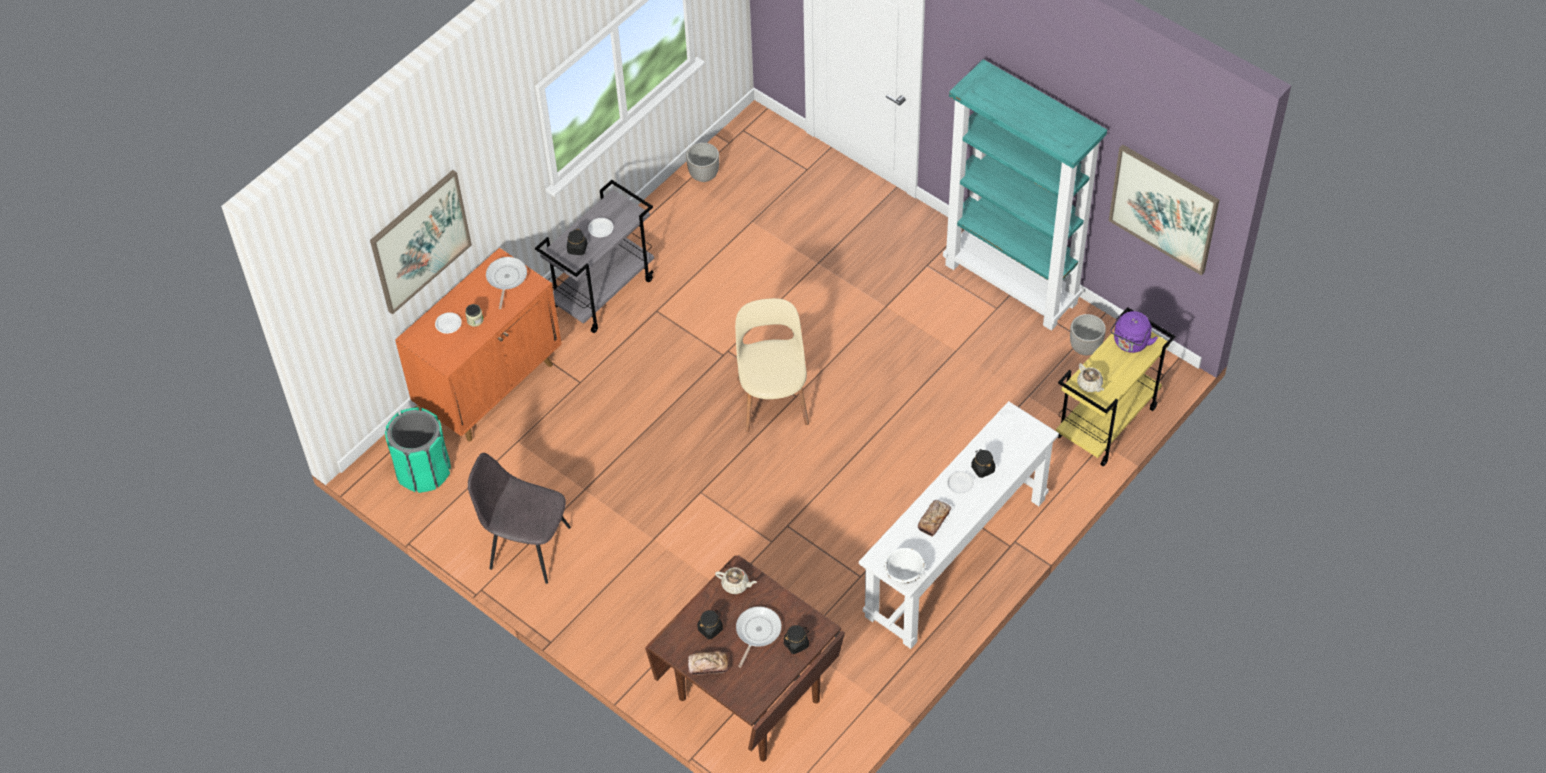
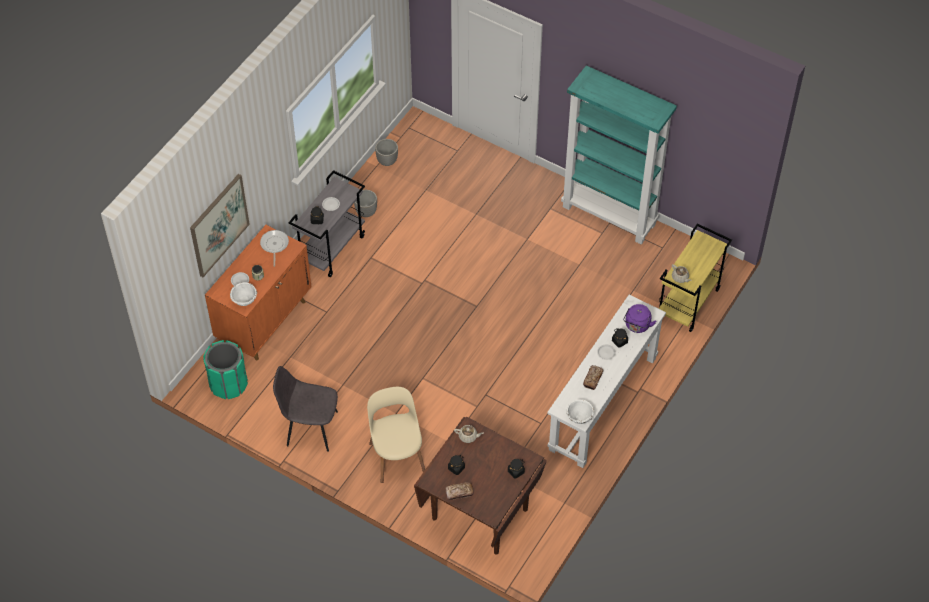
camera: 10 degrees left, 0 degrees up
(449, 354) = (244, 301): none -> white bowl
(757, 632) = (488, 466): frying pan -> none
(773, 397) = (461, 309): beige chair -> beige chair (397, 454)
(1085, 347) = (665, 253): planter -> planter (366, 212)
(1130, 343) = (702, 247): purple kettle -> purple kettle (637, 326)
(1164, 208) = (717, 155): picture -> none

